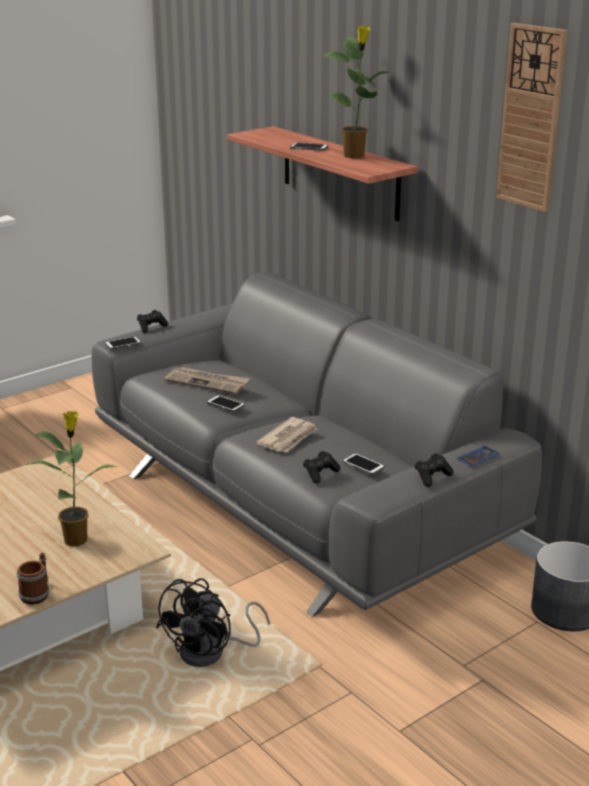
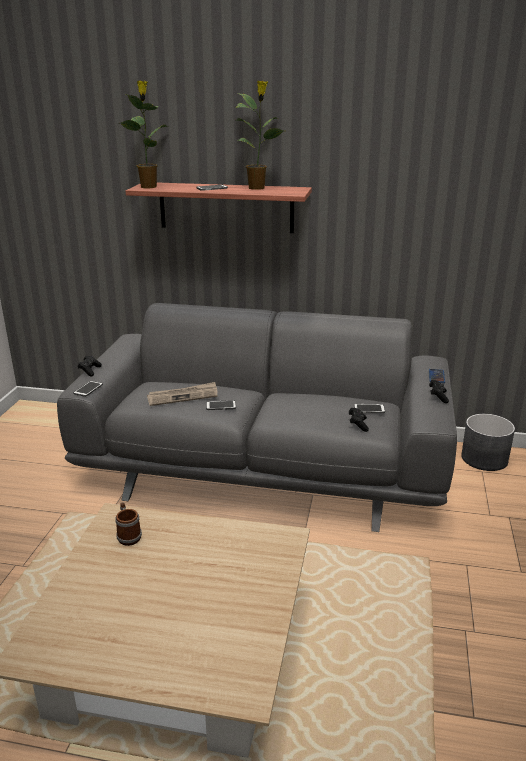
camera: 40 degrees left, 0 degrees up
(37, 593) = (269, 611): mug -> mug (128, 535)
(77, 539) = (230, 554): potted plant -> potted plant (148, 186)
(212, 652) = (359, 590): black fan -> none
(289, 438) = (301, 411): newspaper -> none
(531, 118) = (423, 132): wall clock -> none

